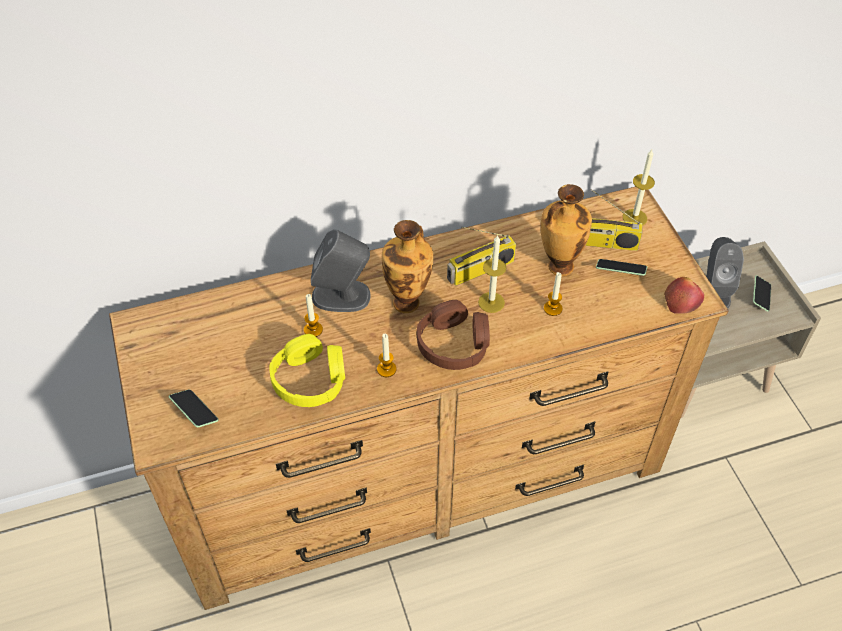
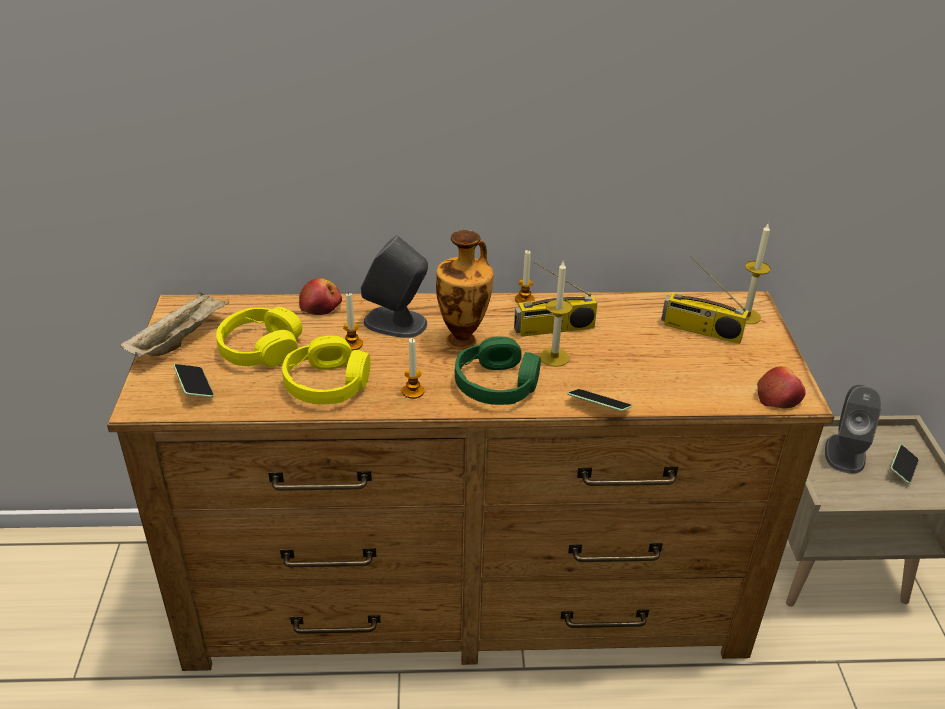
camera: 15 degrees right, 15 degrees down
(154, 362) = (179, 339): none -> beige tray
(234, 355) = (260, 349): none -> yellow headphones
(266, 291) = (321, 305): none -> apple
(453, 344) = (497, 384): brown headphones -> green headphones
(552, 308) = (622, 375): candle -> candle (524, 299)
(558, 266) = (643, 341): vase -> none
(620, 272) = (713, 358): phone -> phone (598, 407)

